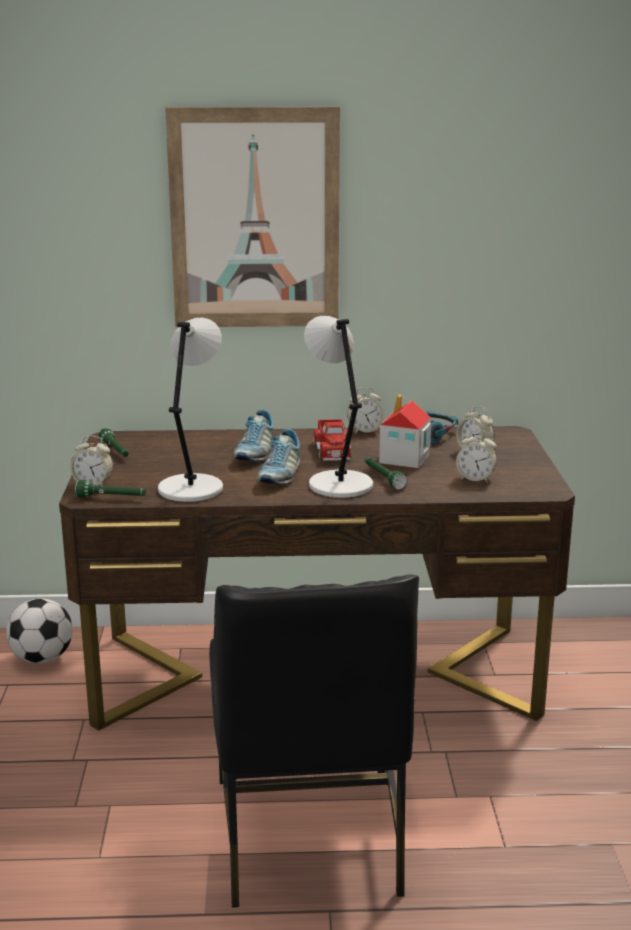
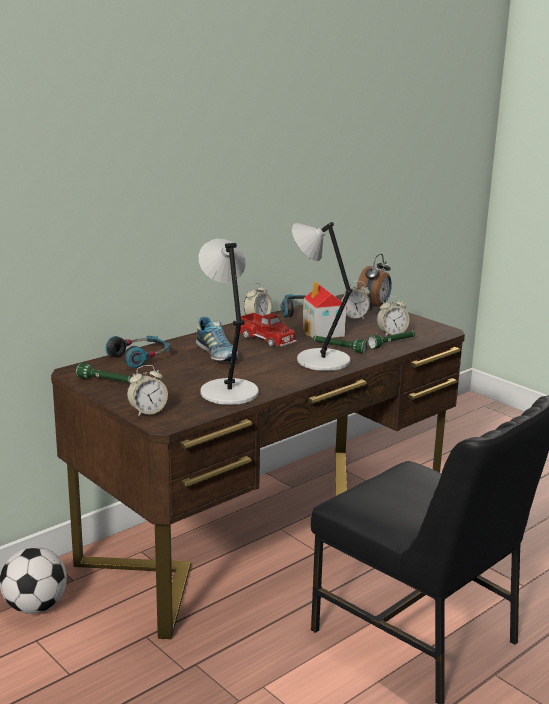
camera: 40 degrees left, 0 degrees up
(111, 498) = (185, 417): green flashlight -> green flashlight (392, 344)
(185, 439) = (140, 357): none -> headphones
(255, 219) = (171, 149): picture -> none
(280, 475) = (268, 365): shoe -> none
(521, 447) = (374, 307): none -> alarm clock

